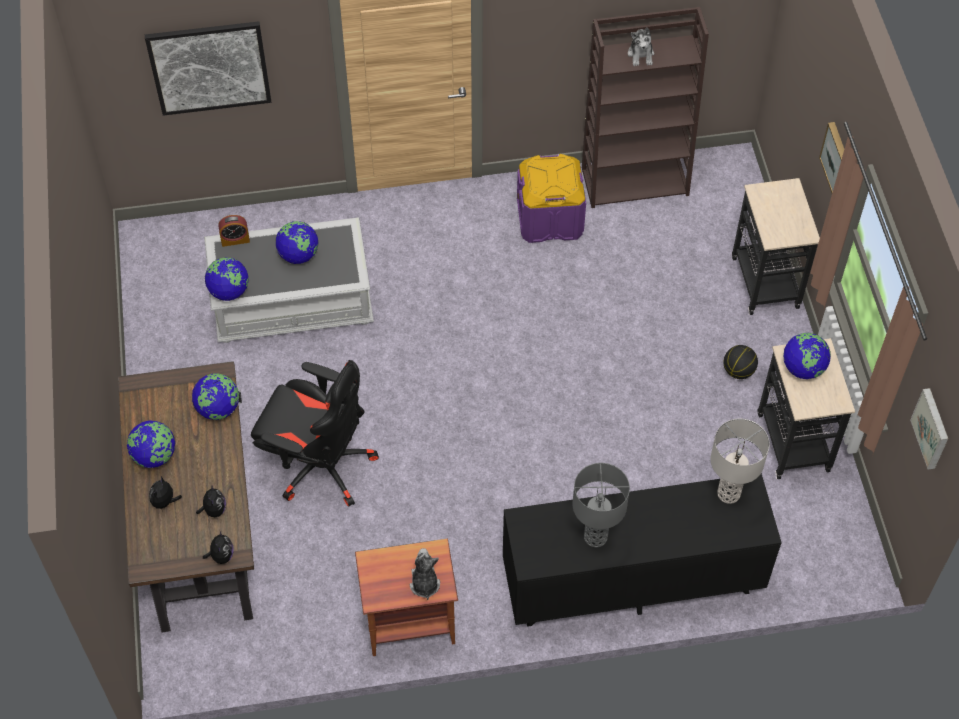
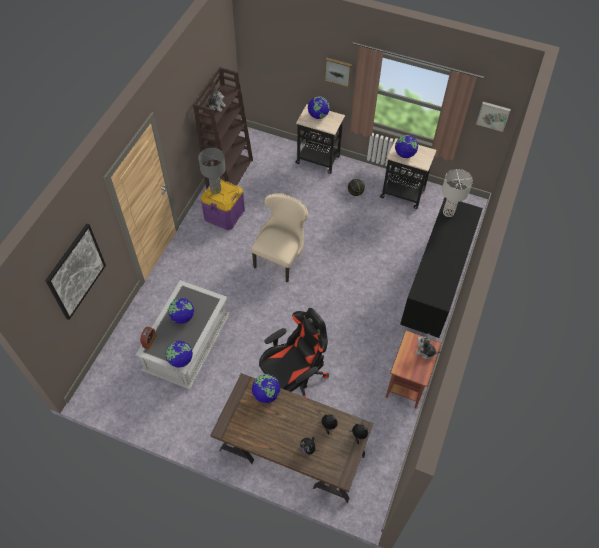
camera: 60 degrees left, 0 degrees up
(155, 456) = (276, 440): globe -> globe (318, 115)
(522, 335) = (280, 258): none -> beige chair
(595, 537) = (443, 270): grey table lamp -> grey table lamp (215, 190)

